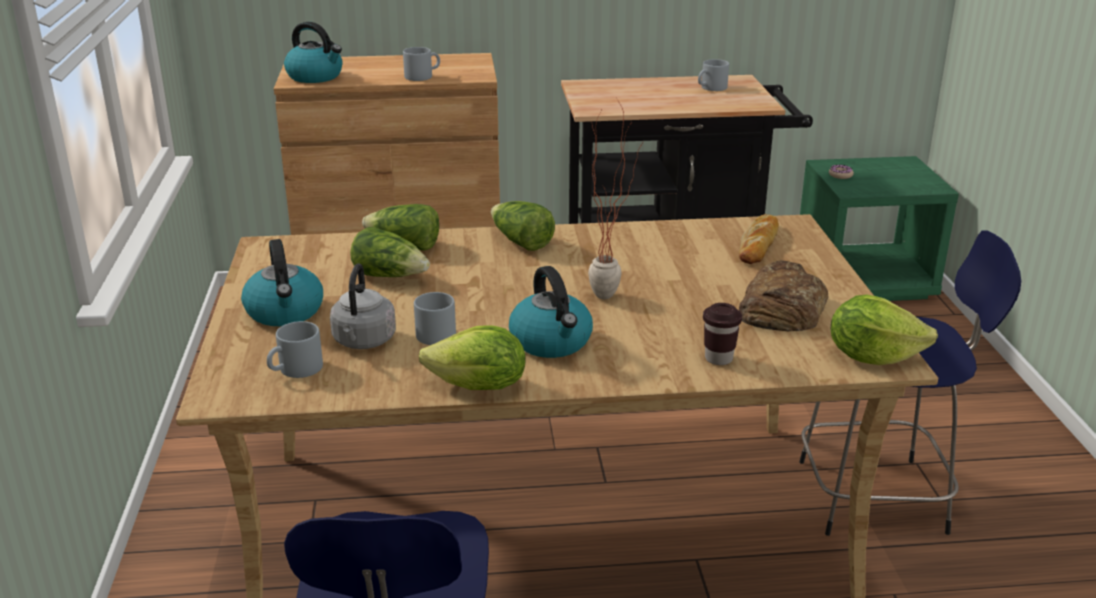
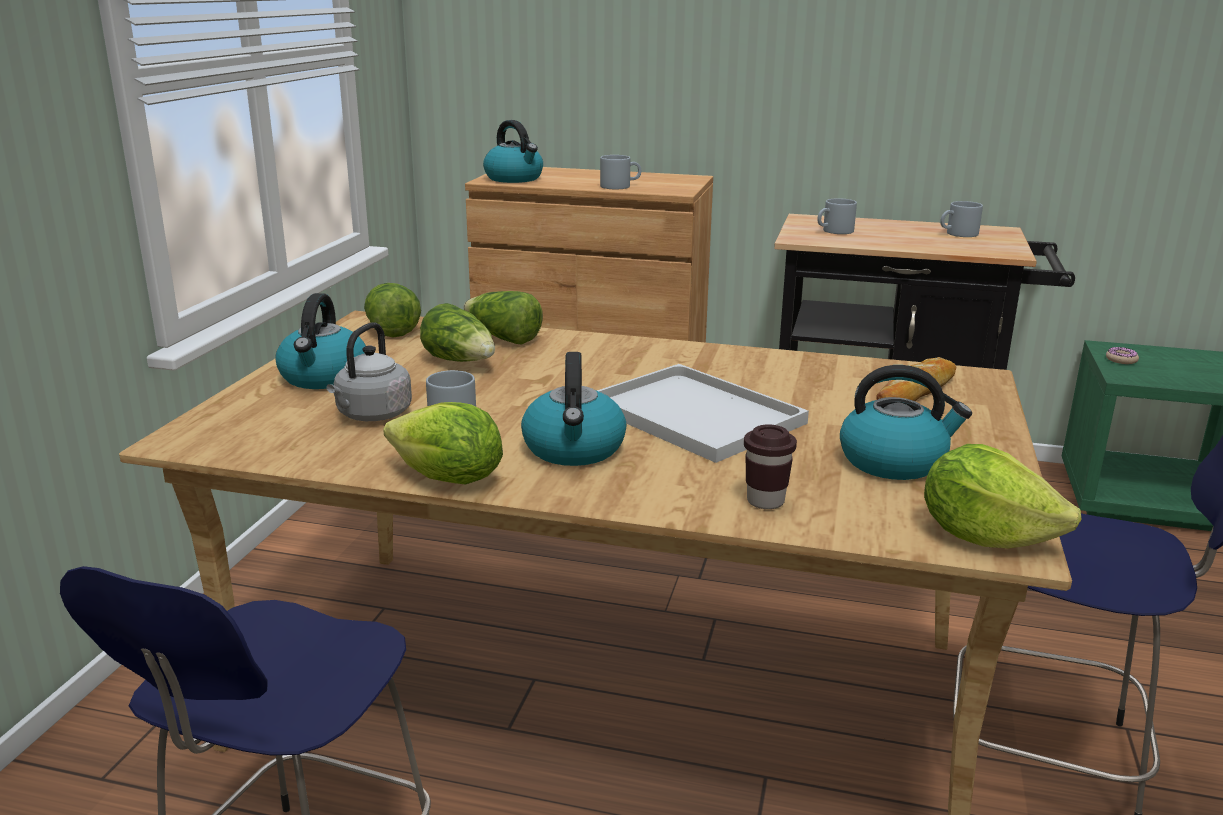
camera: 20 degrees right, 5 degrees down
(295, 370) = (277, 430): grey mug -> grey mug (834, 231)
(521, 242) = (630, 351): lettuce -> lettuce (391, 329)
(613, 294) = (691, 414): potted plant -> white tray
(781, 309) = (894, 461): bread -> kettle

